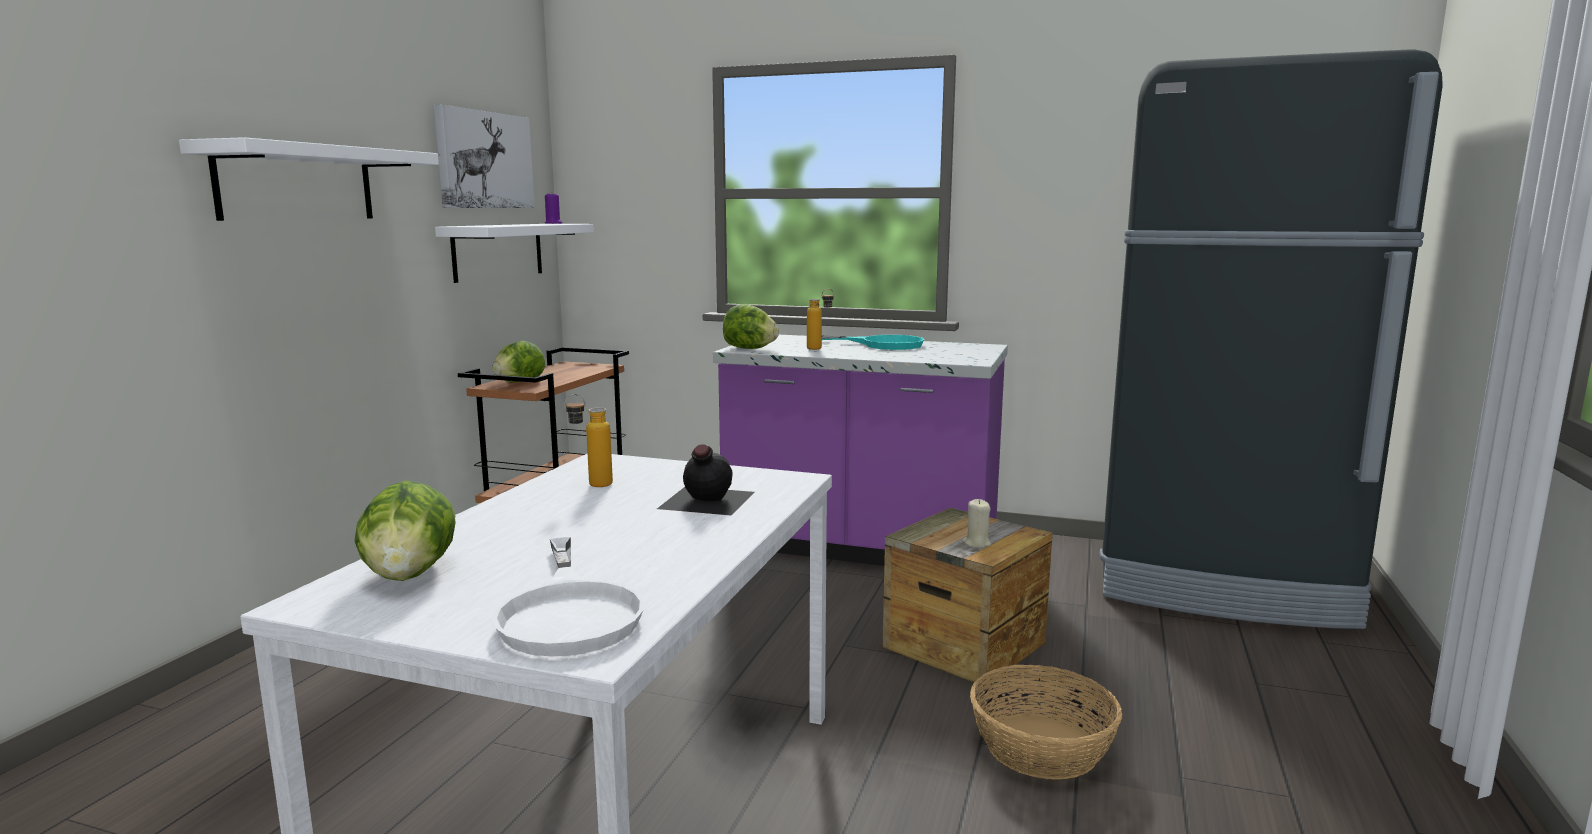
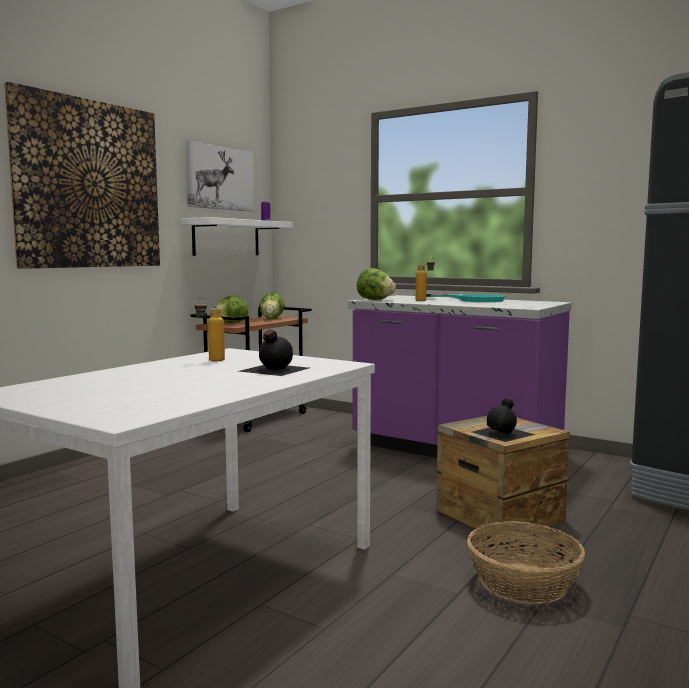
camera: 15 degrees right, 5 degrees down
(296, 183) = (88, 184): white shelf -> picture
(410, 574) = (58, 387): lettuce -> lettuce (272, 318)
(569, 612) = (127, 405): white frying pan -> none
(976, 543) = (503, 433): beige candle -> black bottle

